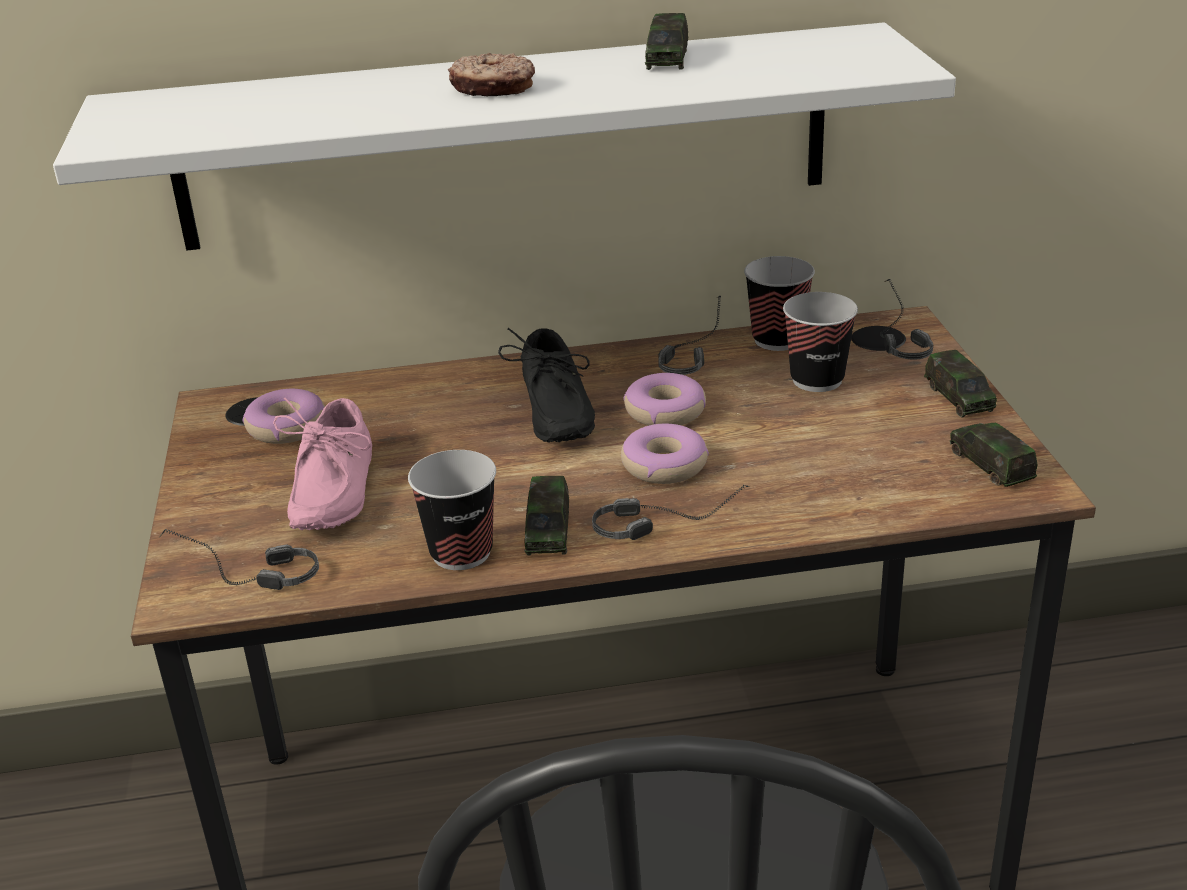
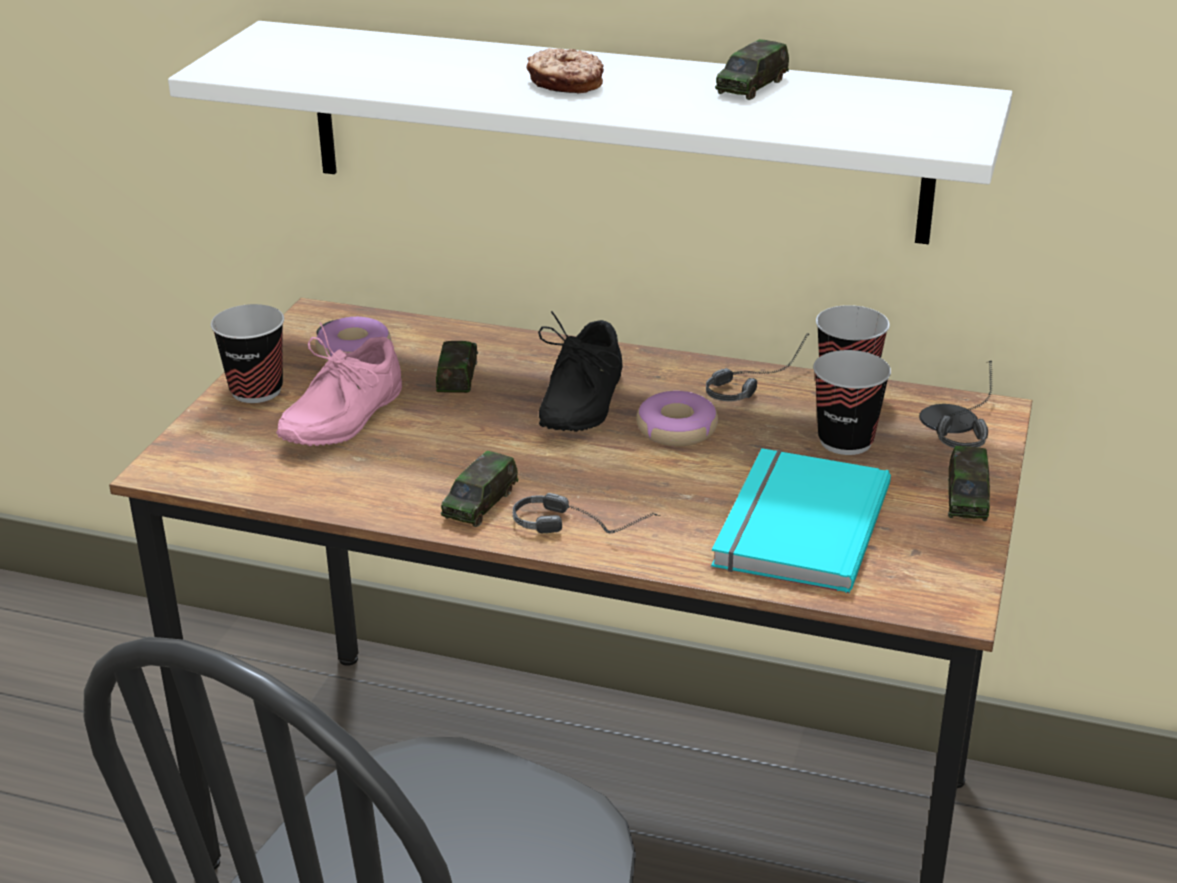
camera: 25 degrees right, 0 degrees up
(240, 576) = (218, 464): headphones -> none
(461, 552) = (396, 499): cup -> cup (256, 391)
(664, 465) = (630, 478): donut -> none
(847, 462) = (796, 525): none -> turquoise book
(991, 465) = (930, 570): toy car -> toy car (457, 377)

